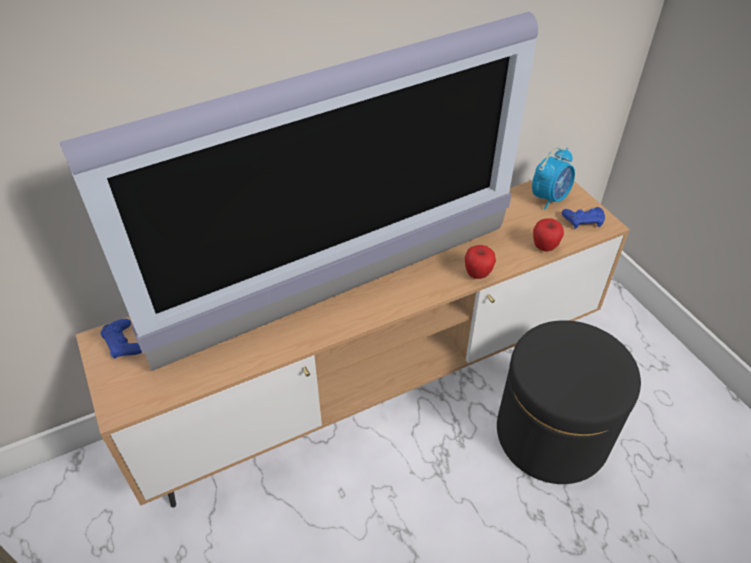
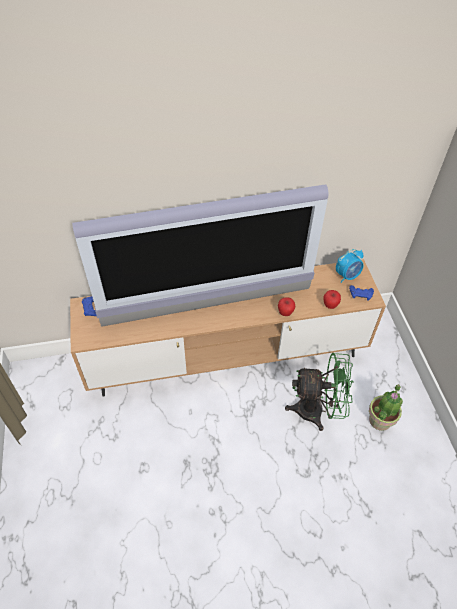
camera: 15 degrees right, 5 degrees up
(551, 434) = (317, 411): black ottoman -> green fan
(654, 423) = (380, 420): none -> potted plant

